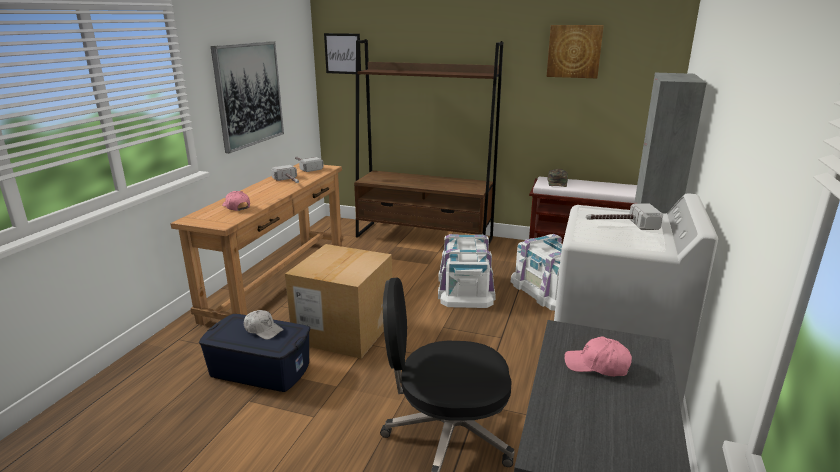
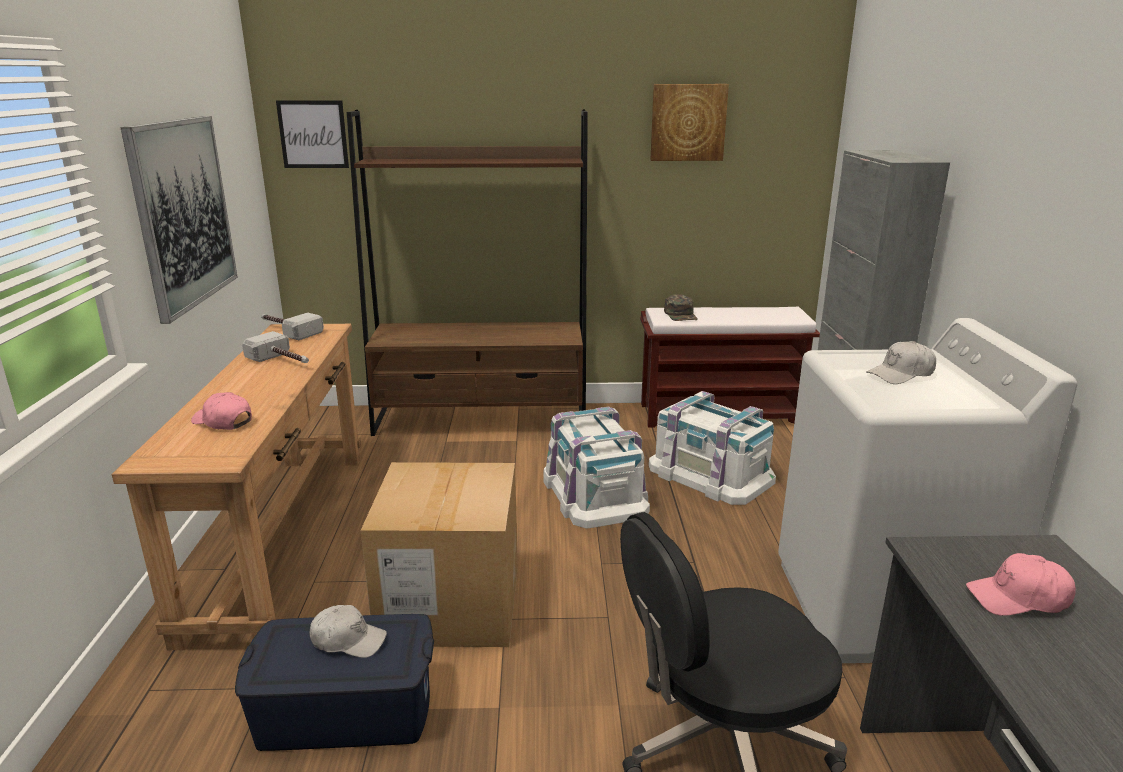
camera: 20 degrees left, 0 degrees up
(620, 225) = (901, 374): hammer -> white cap

